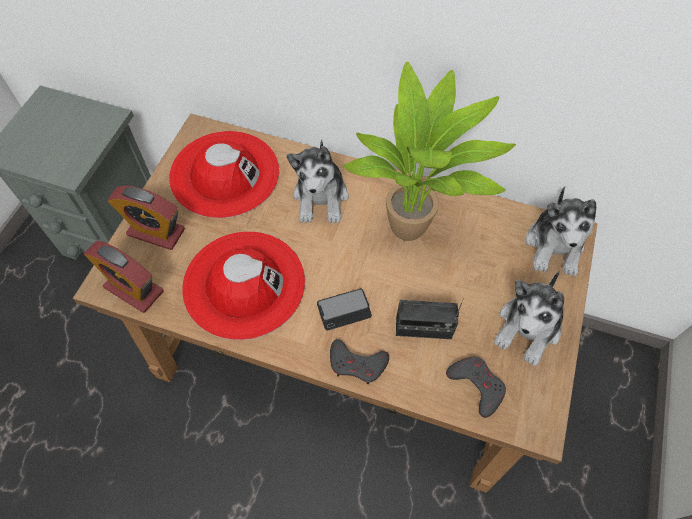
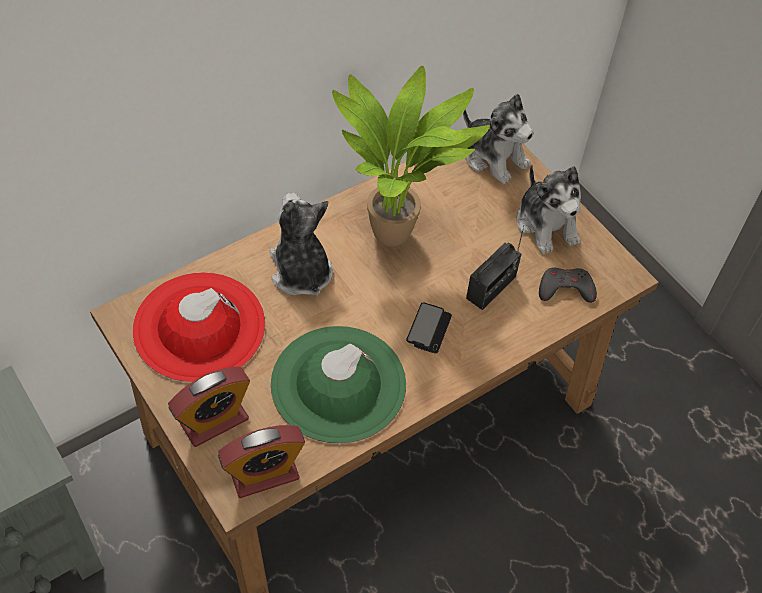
camera: 55 degrees left, 5 degrees down
(244, 284) = (338, 384): red hat -> green hat
(321, 197) = (301, 272): plush toy -> plush toy turned 150 degrees counterclockwise
(357, 364) = (485, 351): grey game controller -> none

